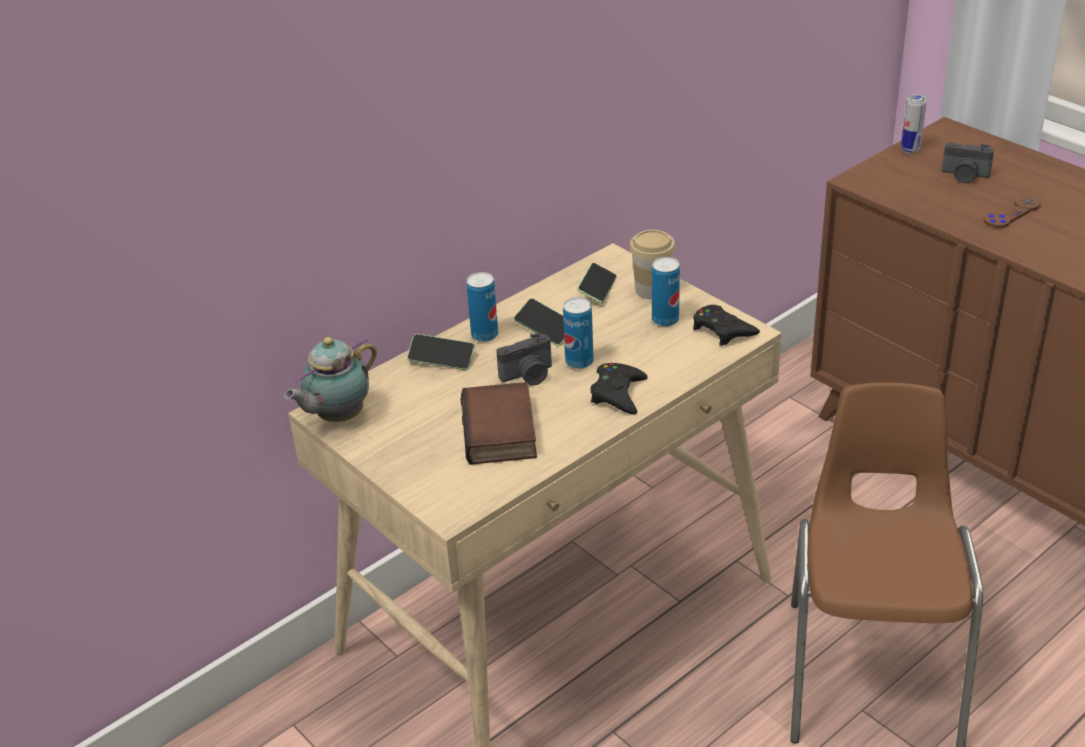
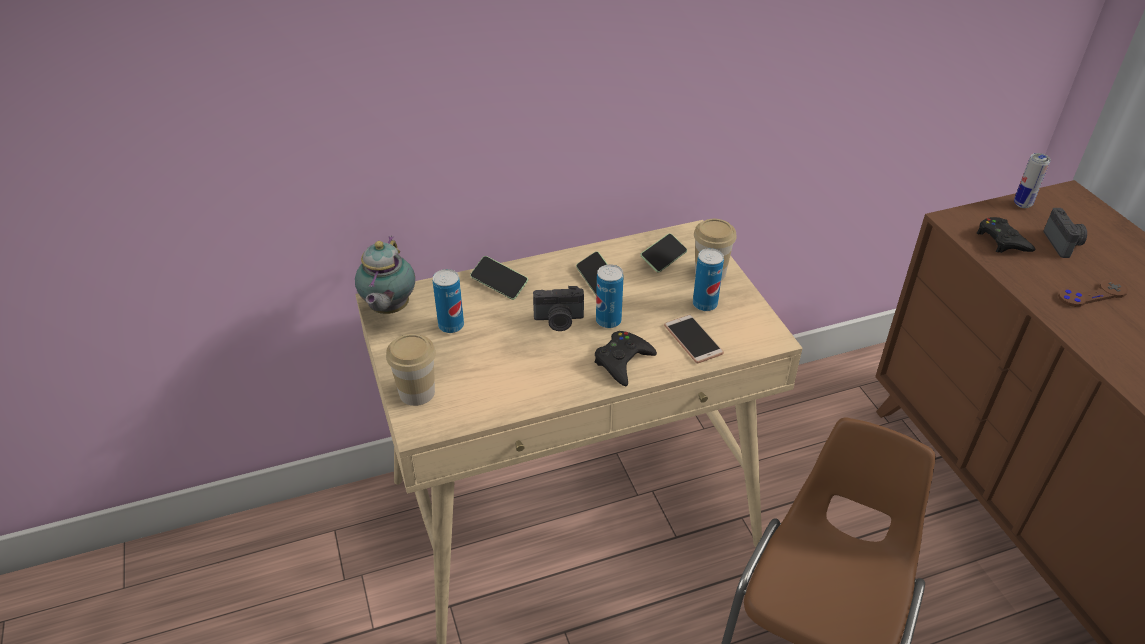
camera: 20 degrees right, 5 degrees up
(337, 417) = (388, 310): teapot -> teapot turned 60 degrees counterclockwise
(426, 483) = (417, 392): none -> cup
(484, 335) = (546, 272): can -> can (451, 326)
(502, 432) = (506, 366): book -> none
(674, 354) = (693, 339): none -> phone
(722, 330) = (749, 329): black game controller -> black game controller (1002, 240)
(964, 176) = (1063, 243): camera -> camera turned 135 degrees counterclockwise

